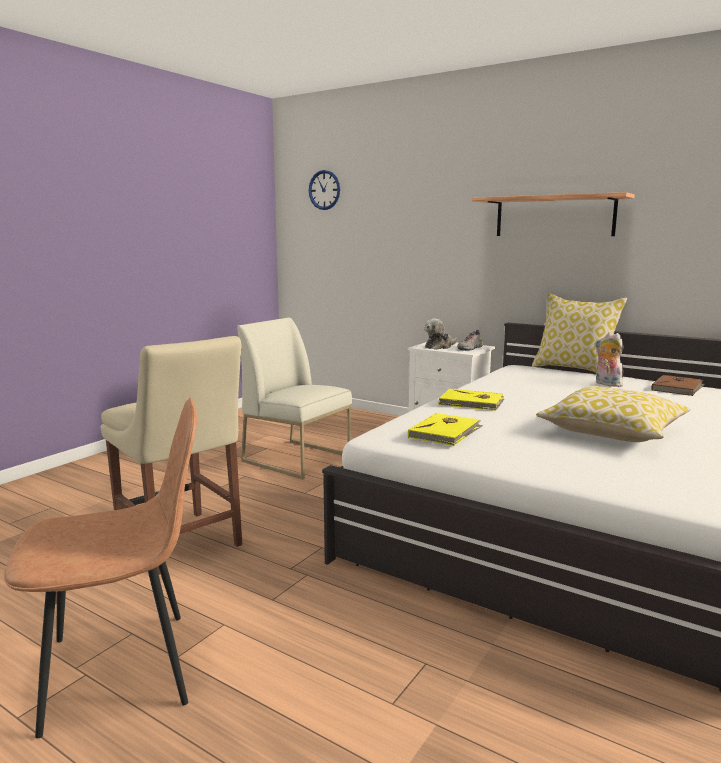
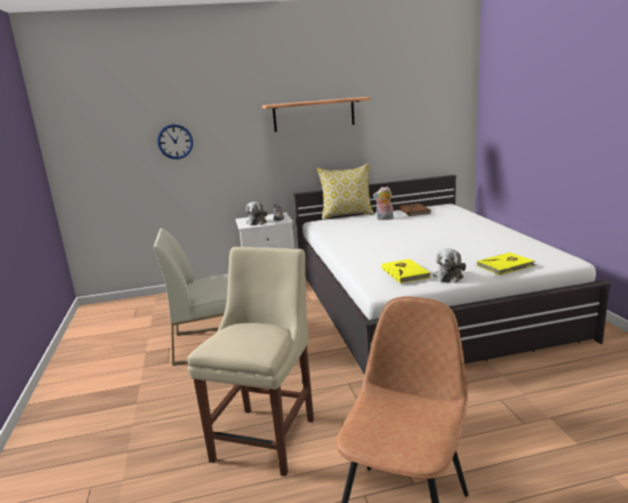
camera: 45 degrees left, 5 degrees up
(181, 544) = (267, 436): beige chair -> beige chair turned 75 degrees counterclockwise
(324, 190) = (99, 105): wall clock -> wall clock (175, 141)
(471, 403) = (363, 252): yellow book -> yellow book (506, 266)
(486, 454) = (449, 276): none -> plush toy
(612, 432) = (456, 244): pillow -> none

